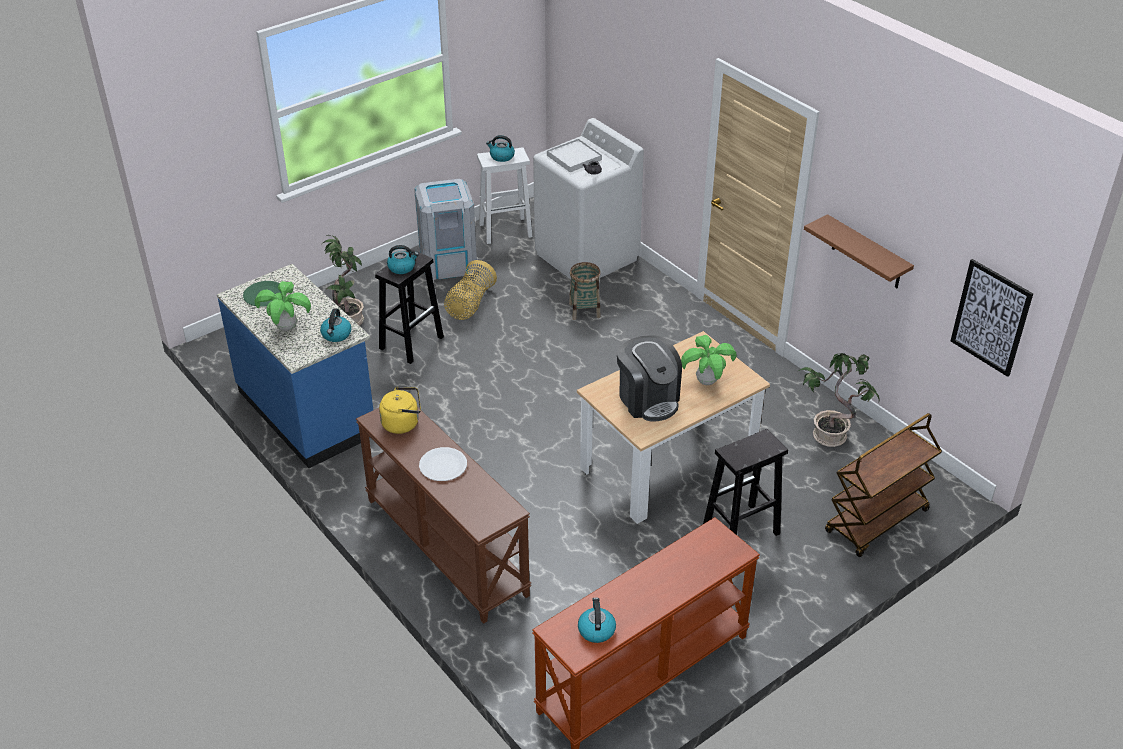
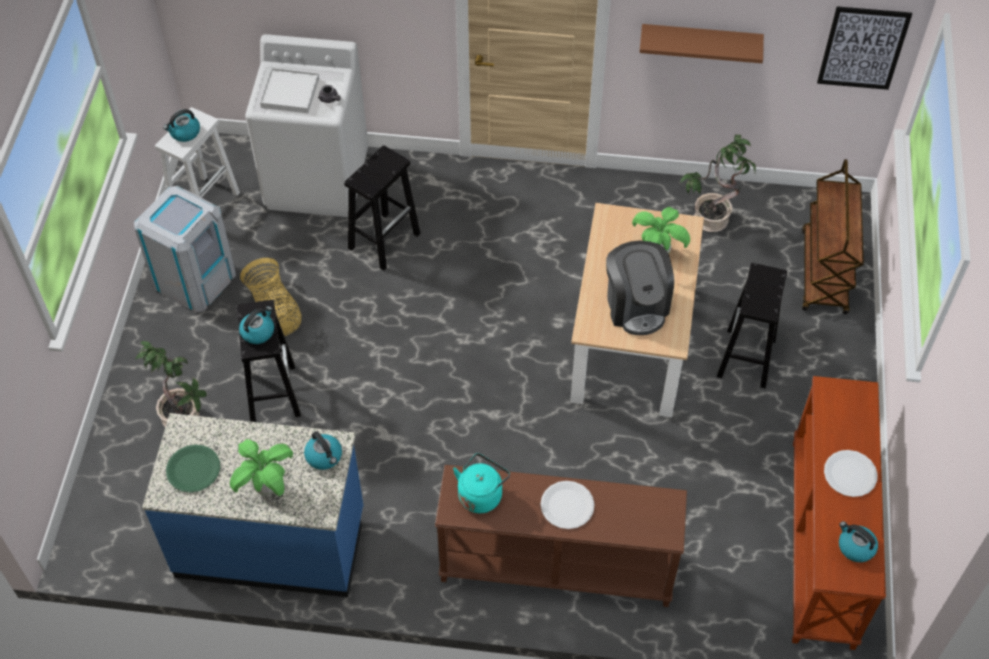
camera: 45 degrees left, 15 degrees up
(403, 423) = (481, 494): yellow kettle -> turquoise kettle
(584, 310) = (385, 240): basket -> black stool
(648, 399) = (636, 305): coffee machine -> coffee machine turned 60 degrees clockwise
(656, 588) = (850, 474): none -> white plate

